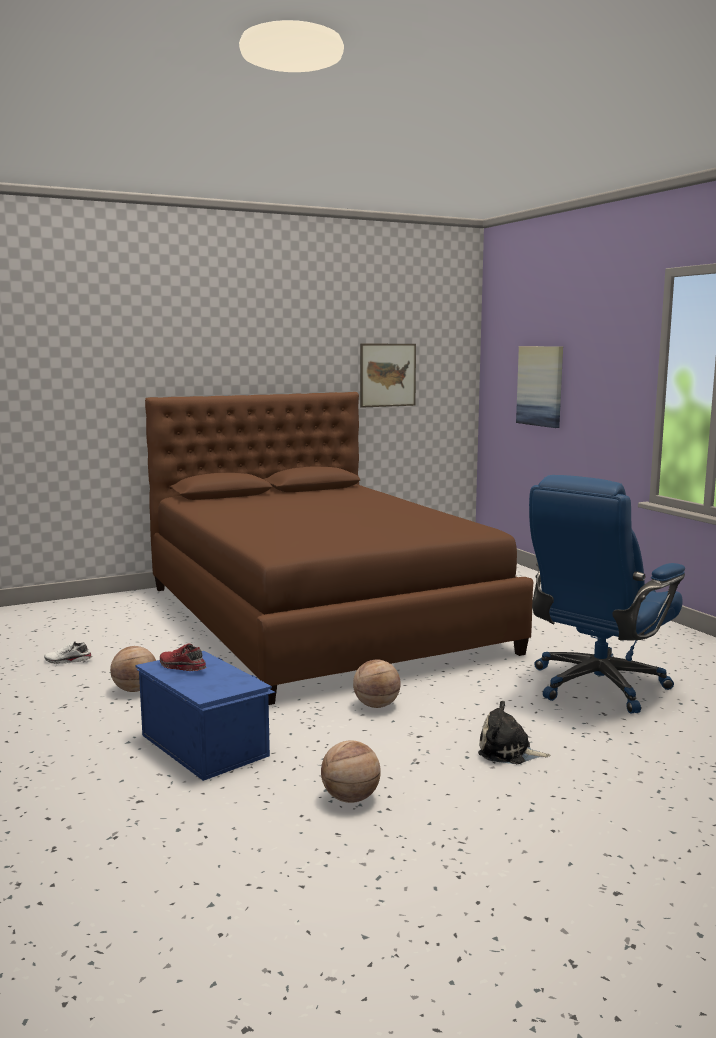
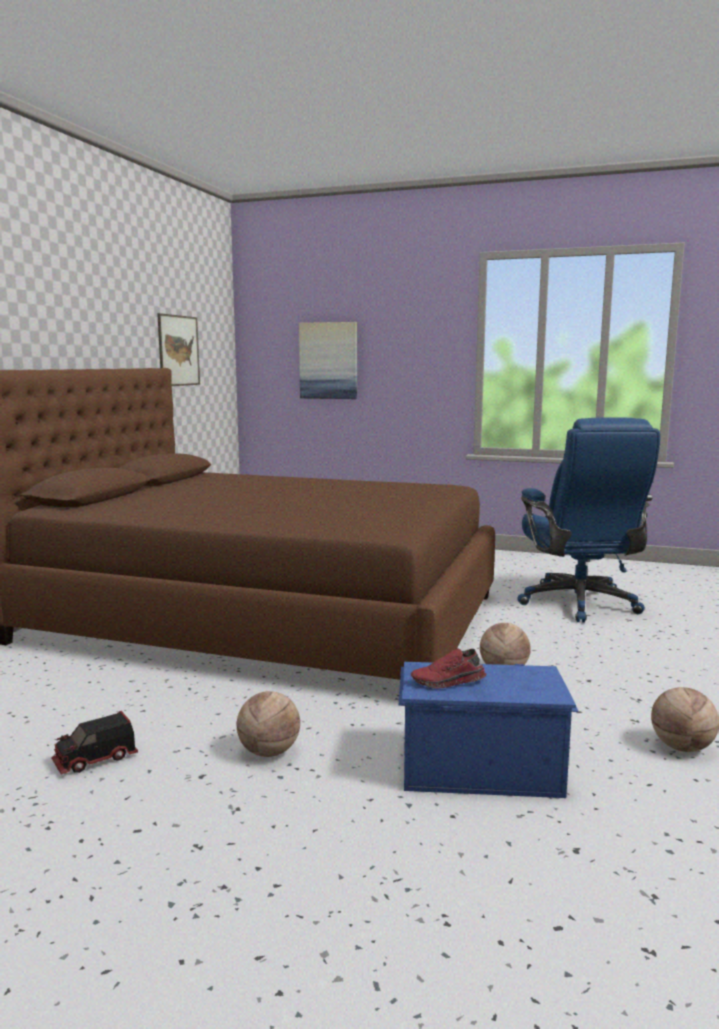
camera: 45 degrees left, 0 degrees up
(67, 661) = (95, 760): white shoe -> toy truck
(508, 752) = (658, 666): plush toy -> none

